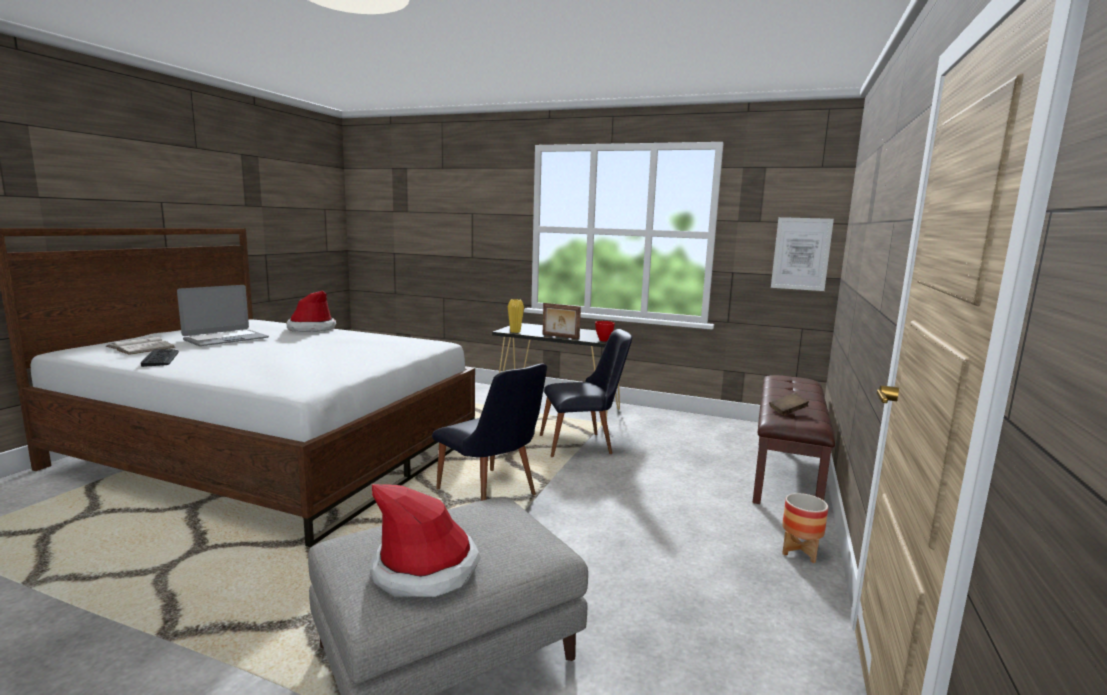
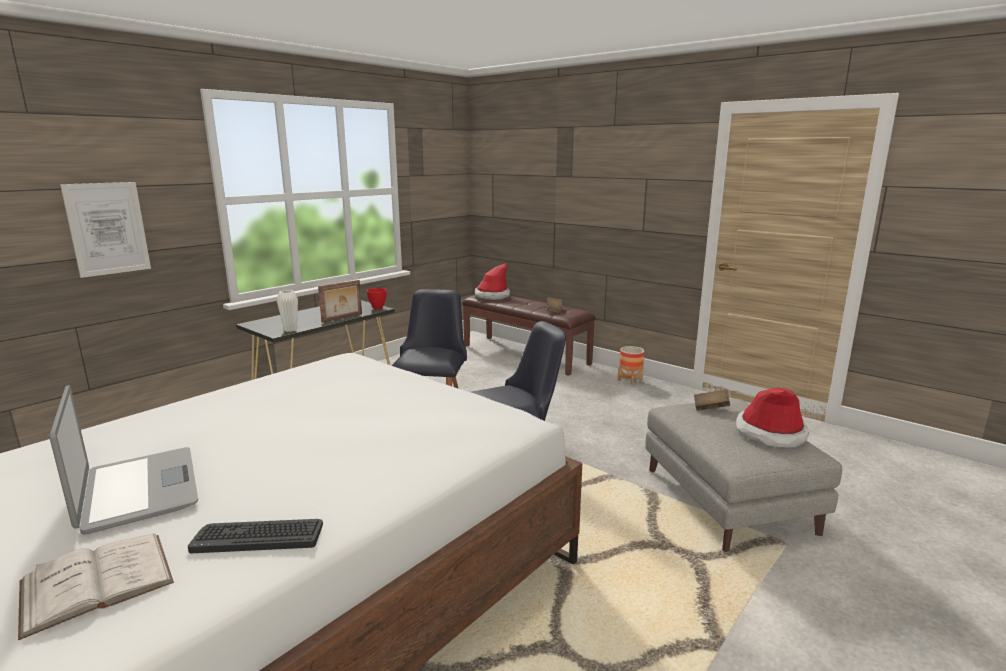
camera: 70 degrees left, 5 degrees up
(311, 328) = (141, 422): hat -> hat (492, 296)
(504, 525) = (710, 408): none -> brown book
(515, 331) = (290, 330): yellow vase -> white vase
(801, 254) = (450, 199): picture -> picture (108, 228)

